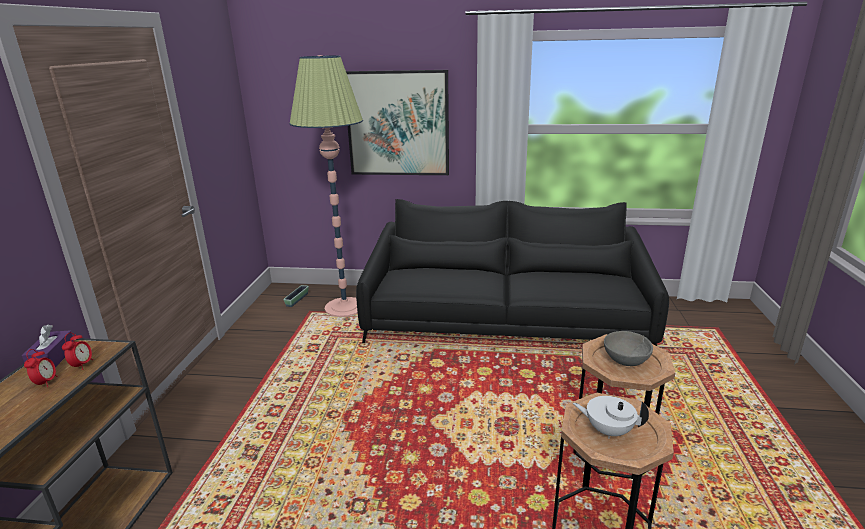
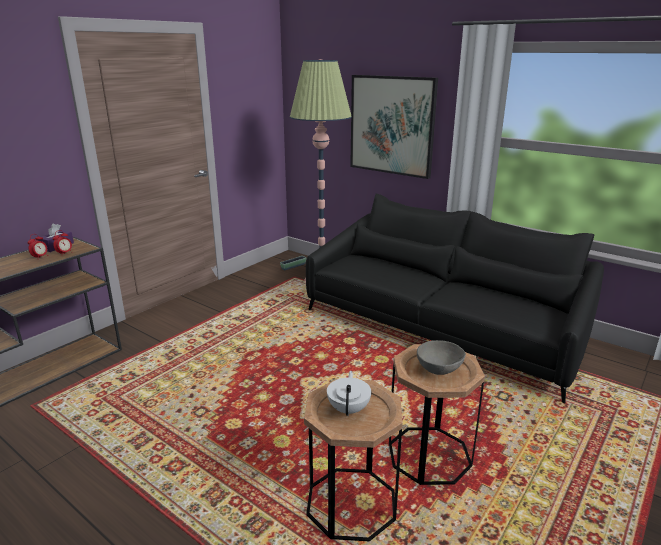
camera: 30 degrees right, 0 degrees up
(608, 430) = (349, 409): white teapot -> white teapot turned 45 degrees clockwise

